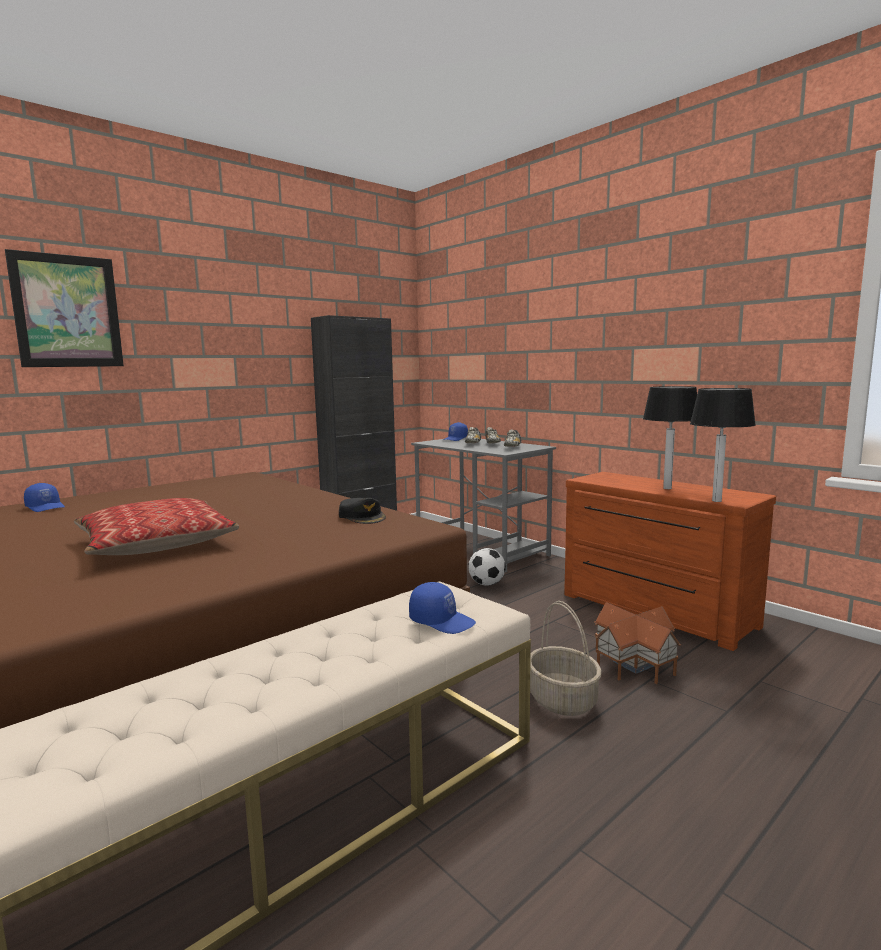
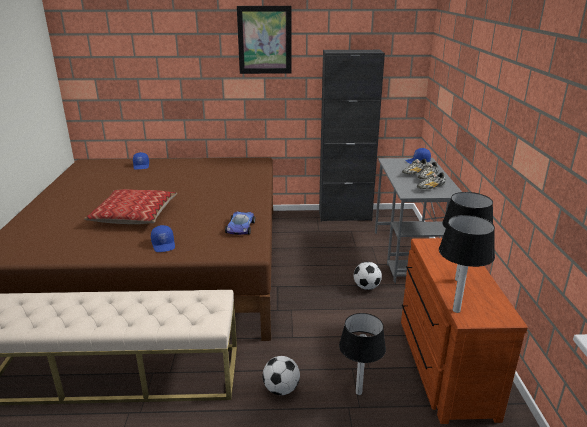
camera: 40 degrees right, 15 degrees up
(67, 311) = (163, 52): picture -> picture (264, 40)
(362, 517) = (240, 228): black cap -> toy car
(442, 621) = (180, 318): blue cap -> blue cap (164, 245)
(563, 700) = (281, 389): basket -> football
(635, 663) = (359, 392): toy house -> table lamp

